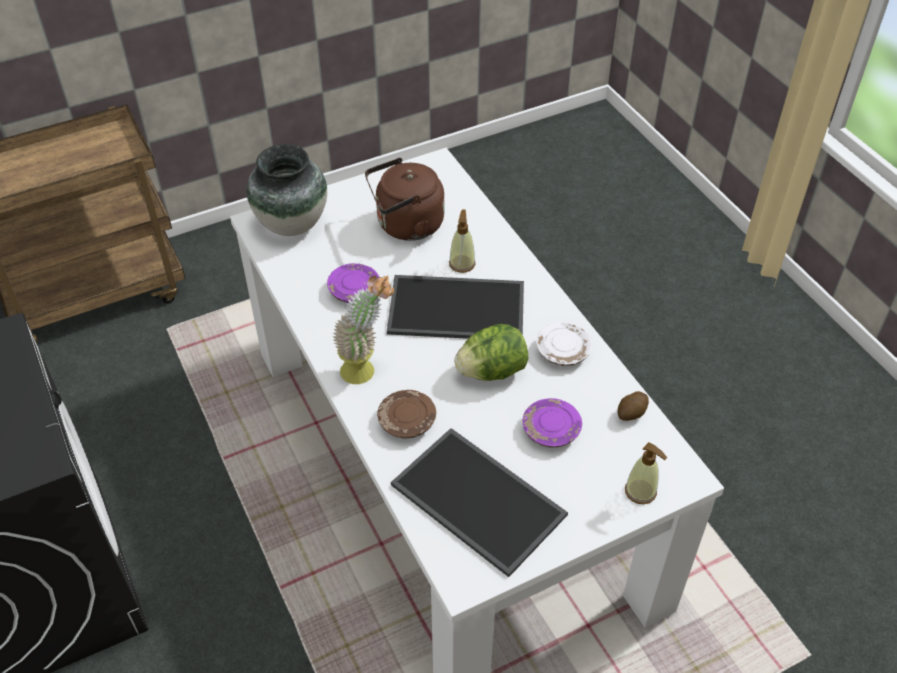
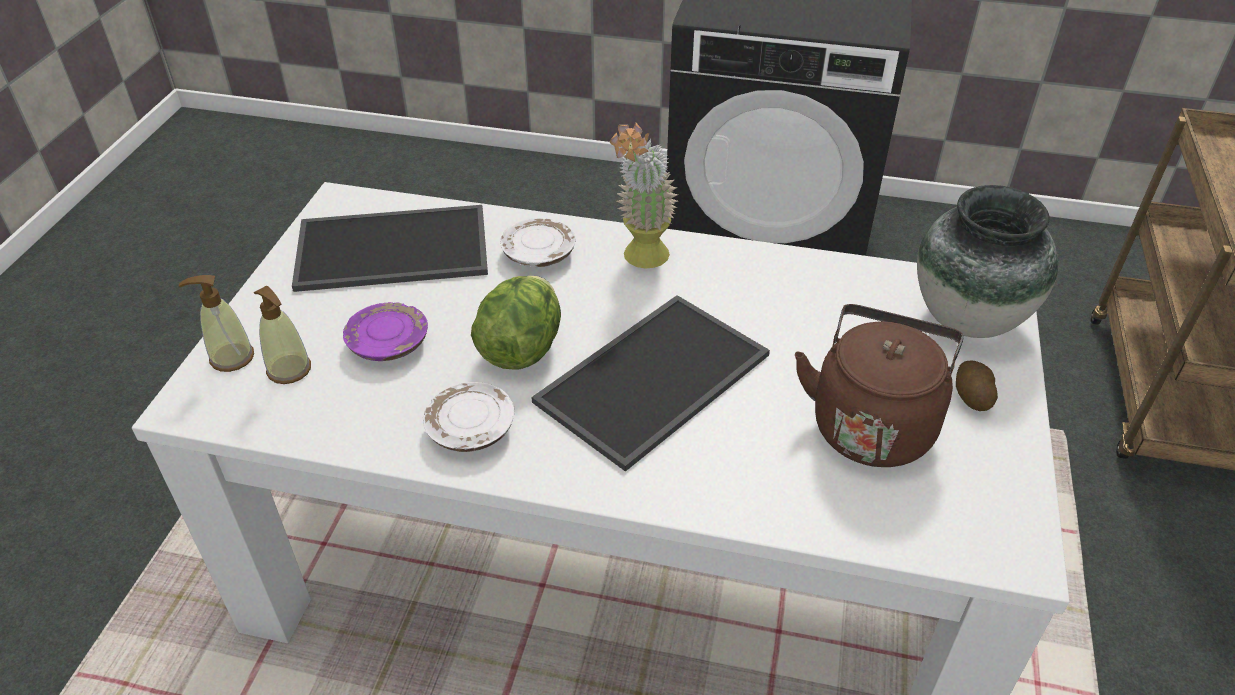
camera: 130 degrees right, 5 degrees down
(354, 290) = (780, 311): purple plate -> none
(407, 421) = (538, 253): brown plate -> white plate
(462, 263) = (732, 434): soap dispenser -> soap dispenser (289, 370)
(631, 413) = (312, 422): potato -> potato (971, 396)

